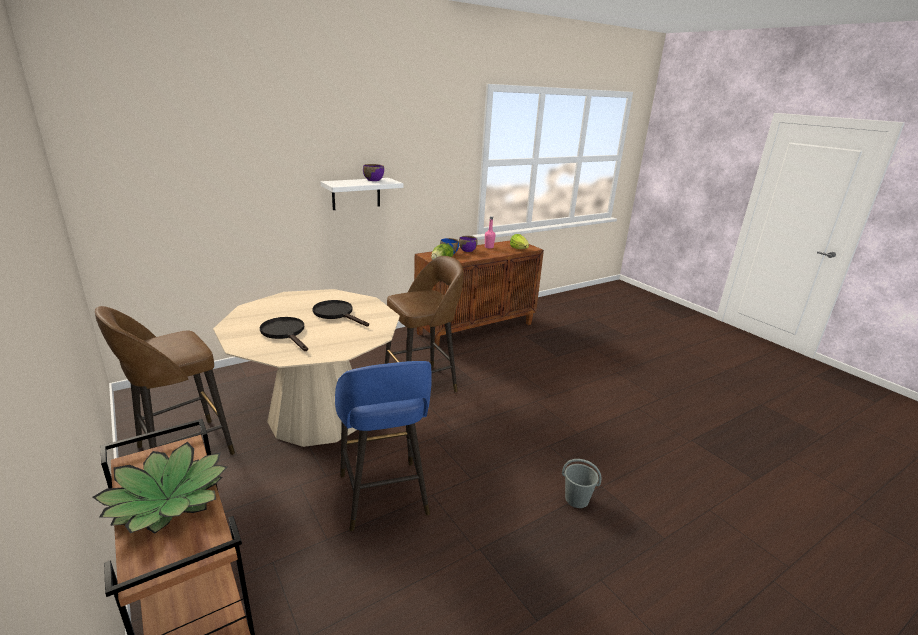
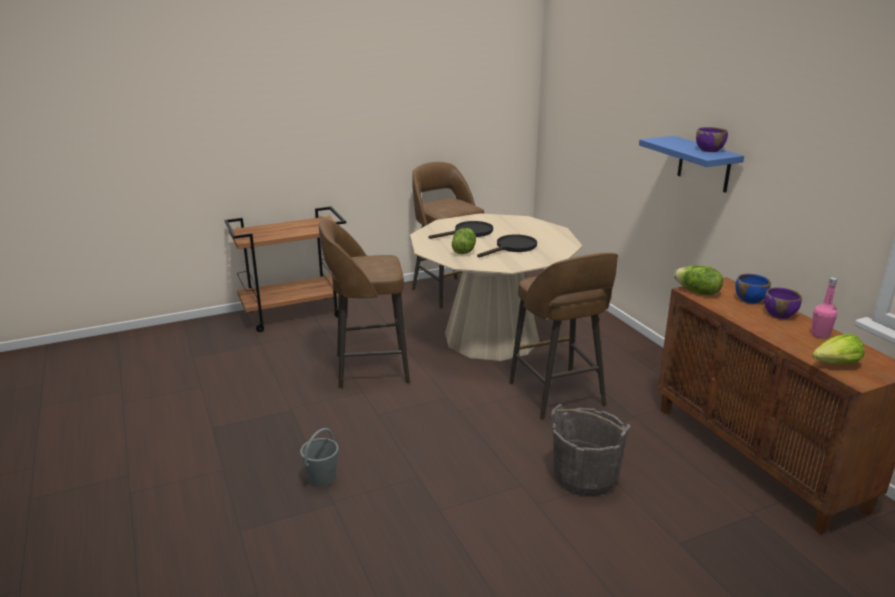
camera: 100 degrees right, 0 degrees up
(167, 499) = (287, 229): potted plant -> none
(344, 335) = (463, 251): none -> lettuce
(356, 193) = (704, 164): white shelf -> blue shelf
(383, 497) = (368, 369): blue stool -> brown stool
(516, 378) = (585, 476): none -> grey bucket

